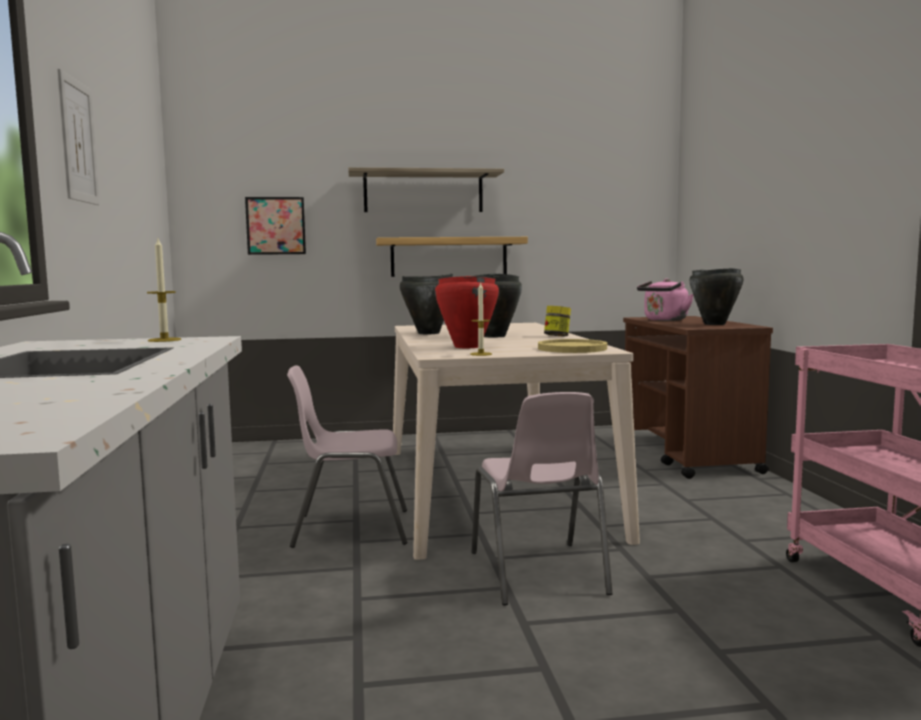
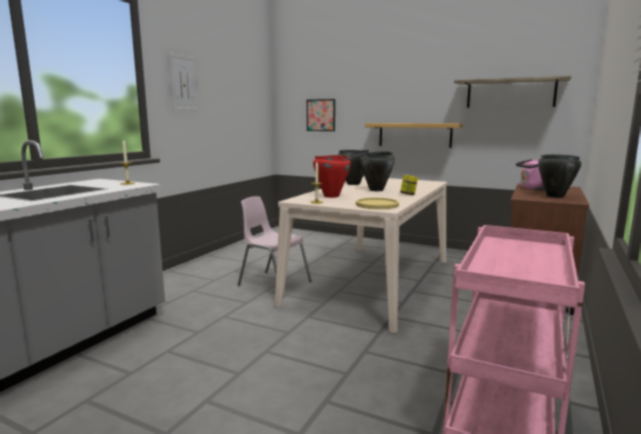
camera: 35 degrees right, 5 degrees up
(423, 192) = (401, 94): shelf -> shelf (510, 93)
(538, 573) = (314, 331): pink chair -> none

